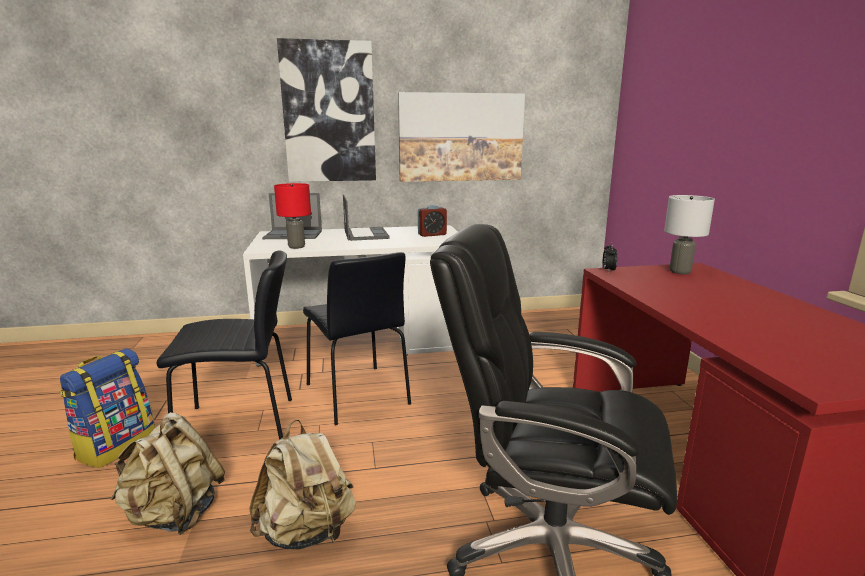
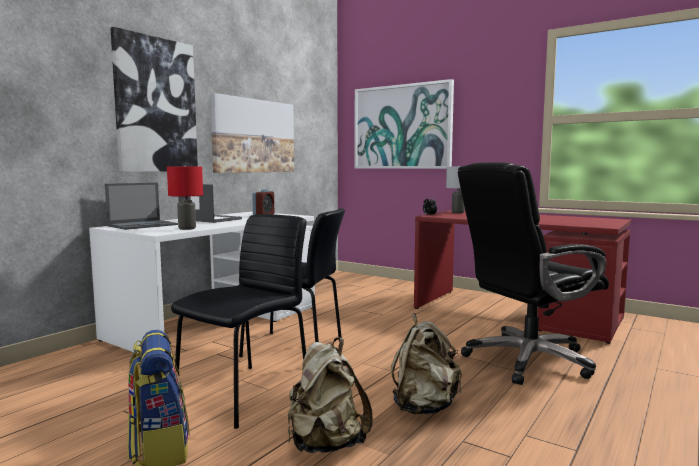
camera: 45 degrees left, 10 degrees down
(679, 119) = (402, 127): none -> picture

